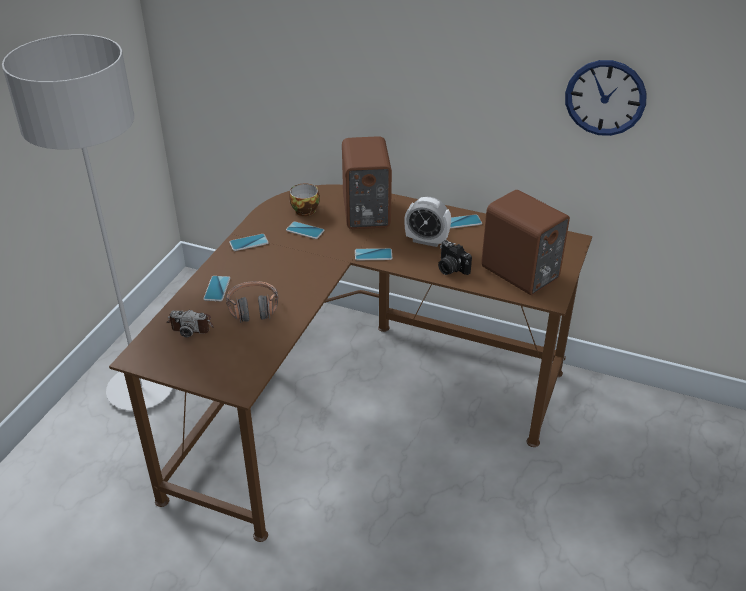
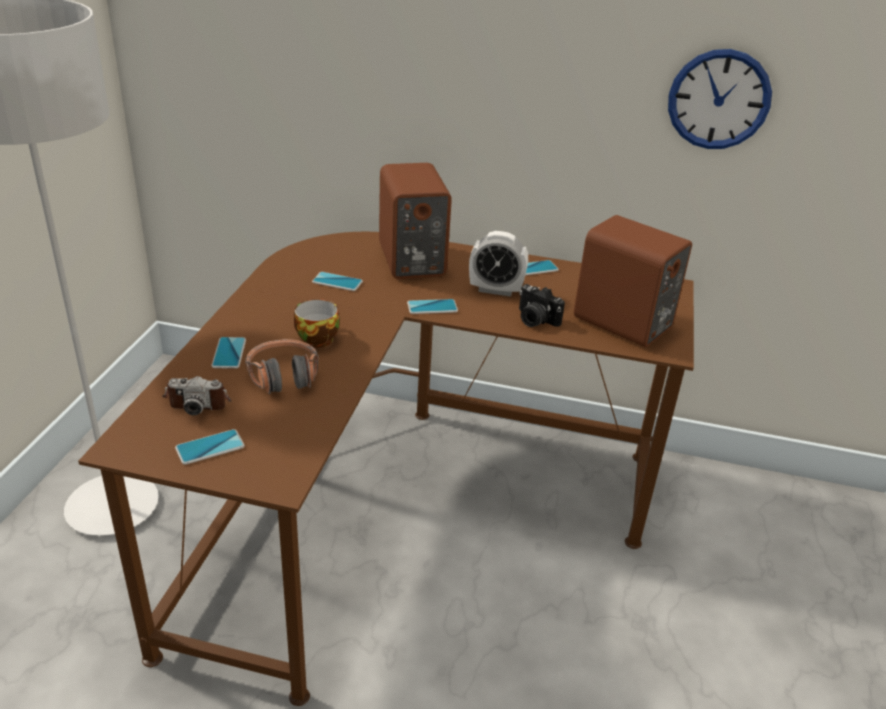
camera: 10 degrees left, 5 degrees down
(249, 243) = (265, 297): phone -> phone (210, 447)
(305, 209) = (332, 259): cup -> cup (317, 338)

